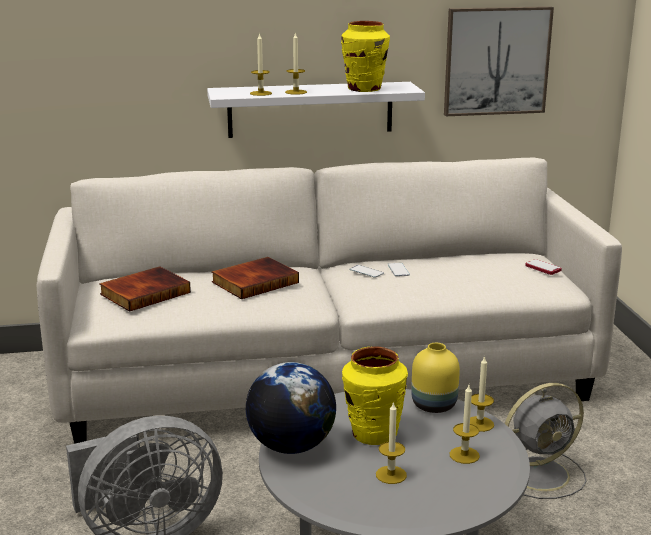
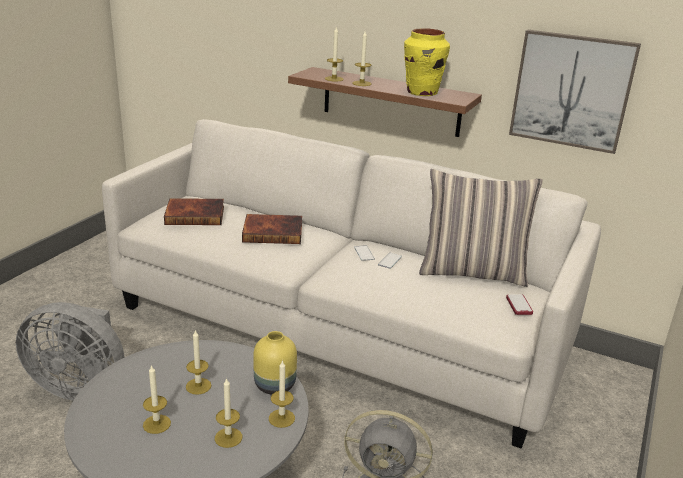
camera: 35 degrees right, 5 degrees up
(291, 446) = (135, 367): globe -> none
(310, 109) = (391, 102): white shelf -> brown shelf
(373, 434) = (198, 386): yellow vase -> candle
(473, 256) = (473, 272): none -> pillow

